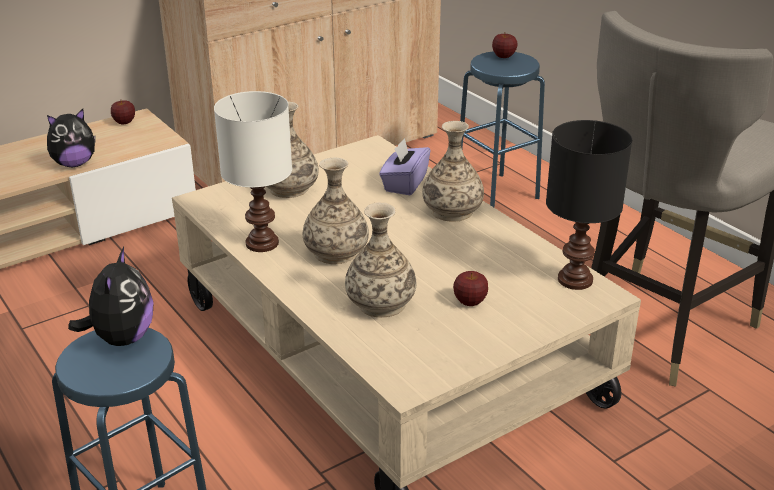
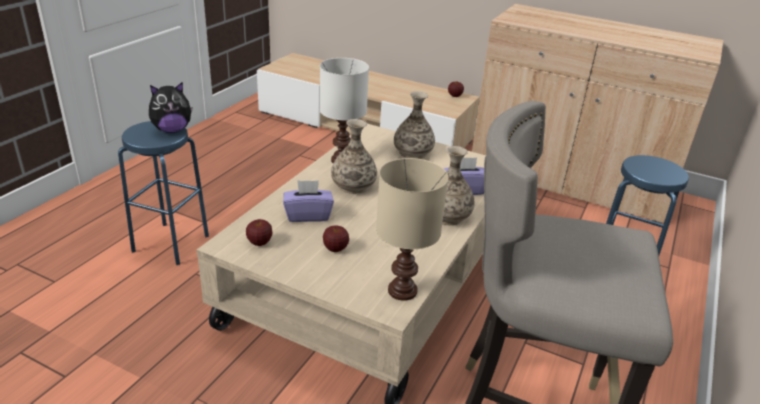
camera: 60 degrees right, 0 degrees up
(74, 164) = (396, 97): plush toy -> none
(381, 303) = (308, 215): vase -> purple tissue box
(503, 56) = (666, 166): apple -> apple (260, 242)
(573, 279) = (402, 290): black table lamp -> beige table lamp

